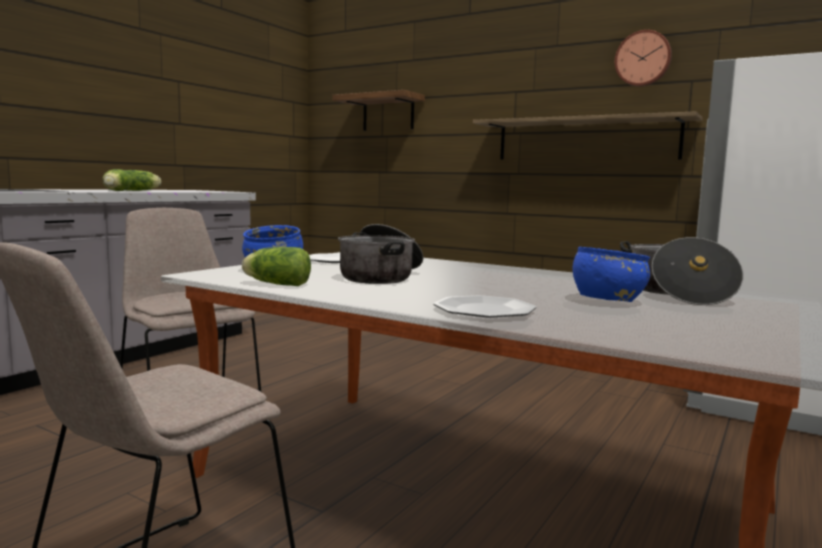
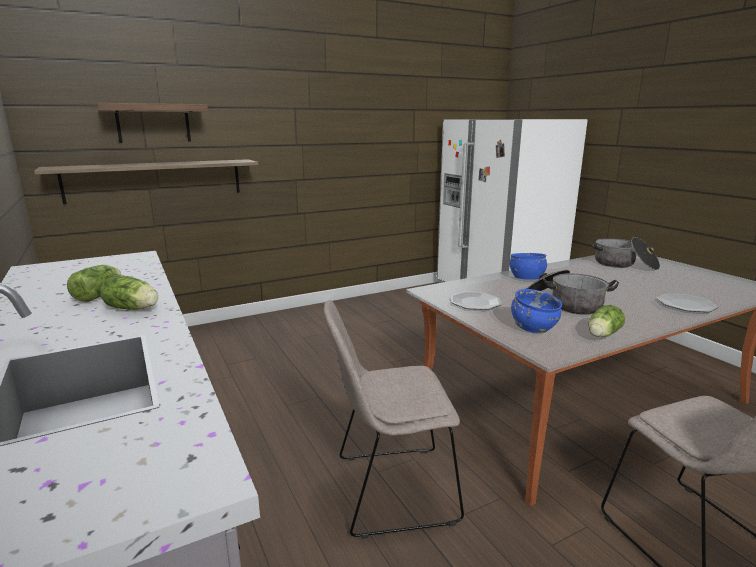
camera: 60 degrees left, 10 degrees up
(585, 140) = (354, 150): shelf -> shelf (155, 180)
(608, 301) = (650, 279): blue bowl -> blue bowl (526, 278)
(643, 59) = (387, 91): wall clock -> none

